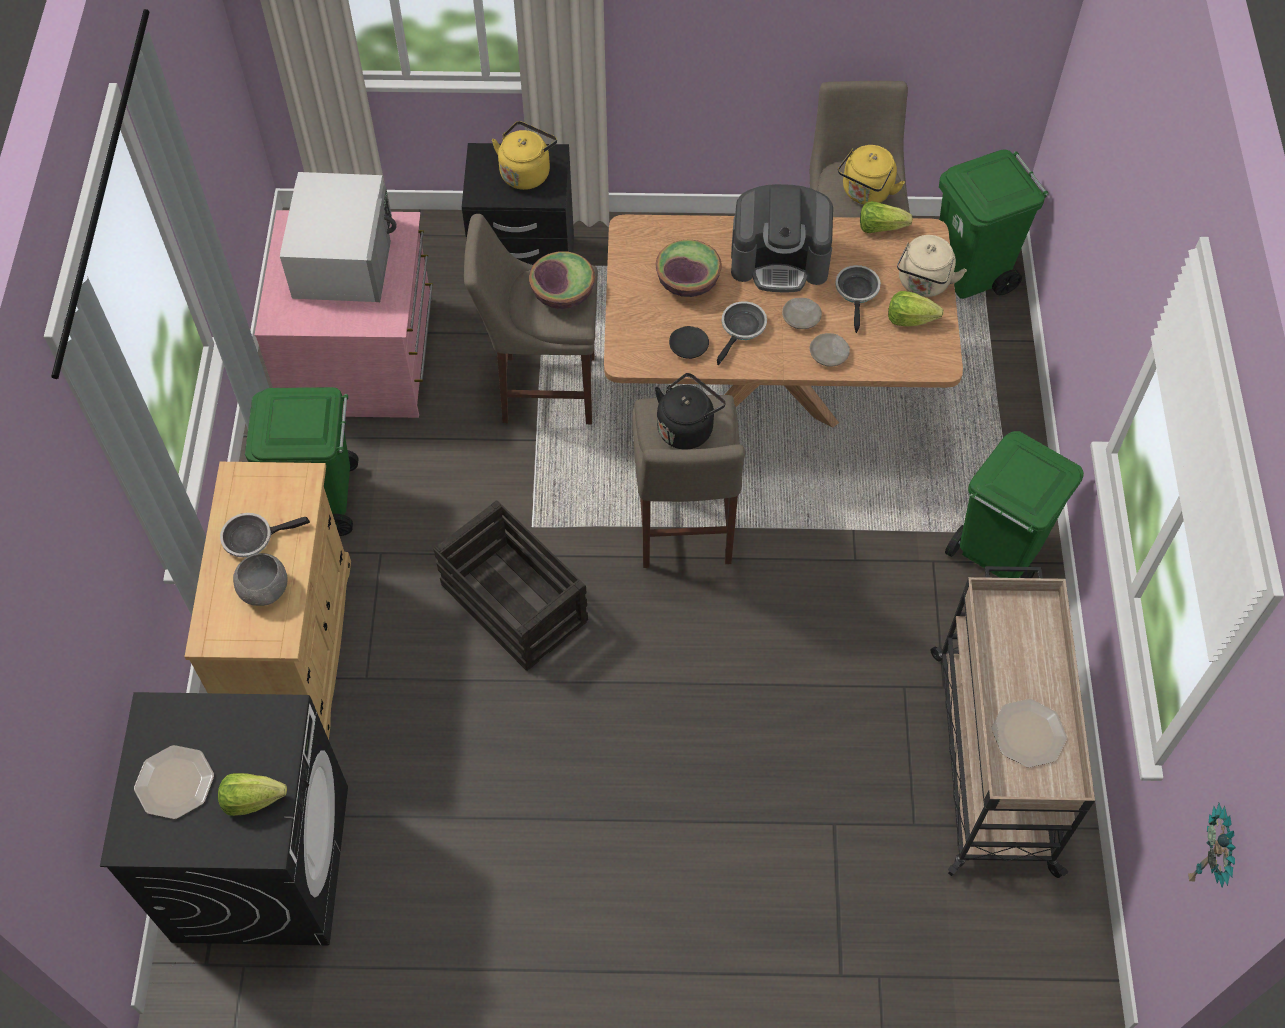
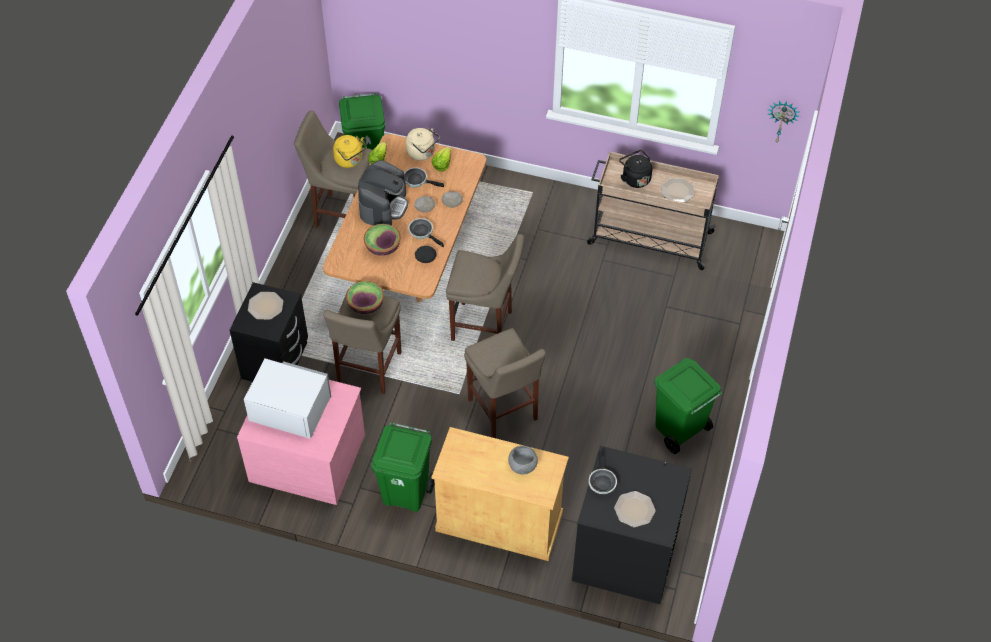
camera: 75 degrees left, 5 degrees down
(252, 538) = (488, 467): frying pan -> frying pan (601, 481)
(252, 799) = (652, 477): lettuce -> none
(513, 602) = (504, 412): crate -> beige stool
(526, 172) = (265, 306): yellow kettle -> plate
(687, 427) = (474, 271): black kettle -> black kettle (635, 178)
(996, 555) = (542, 203): green trash can -> green trash can (679, 430)

